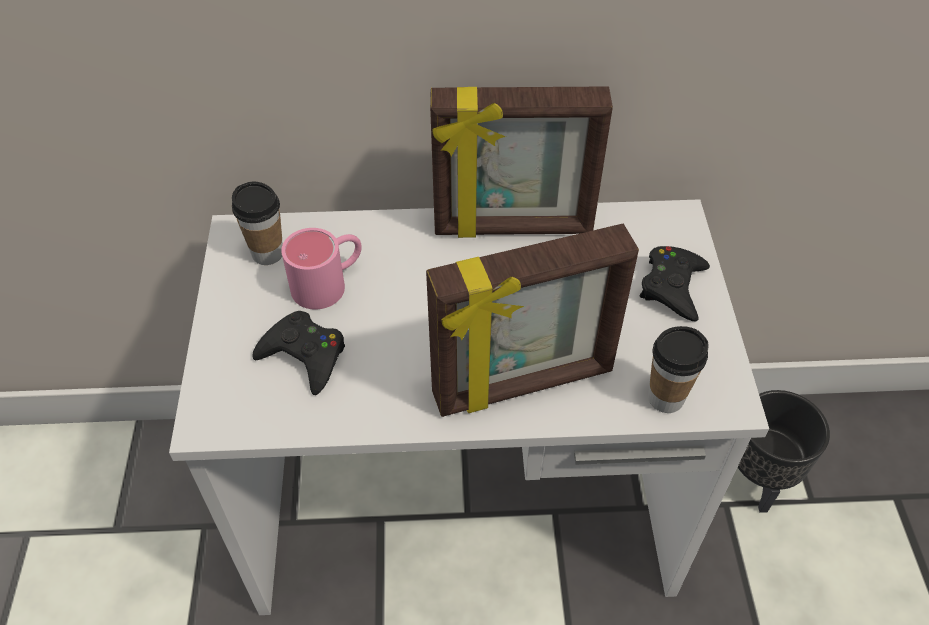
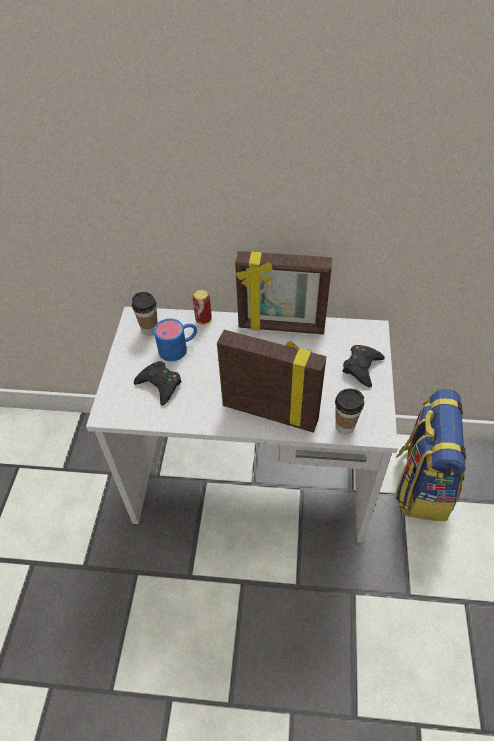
camera: 10 degrees right, 0 degrees up
(329, 282) = (179, 347): pink mug -> blue mug
(367, 227) = (203, 320): none -> can
(523, 385) = (270, 411): picture frame -> picture frame turned 150 degrees counterclockwise
(755, 480) = (421, 484): black planter -> backpack

